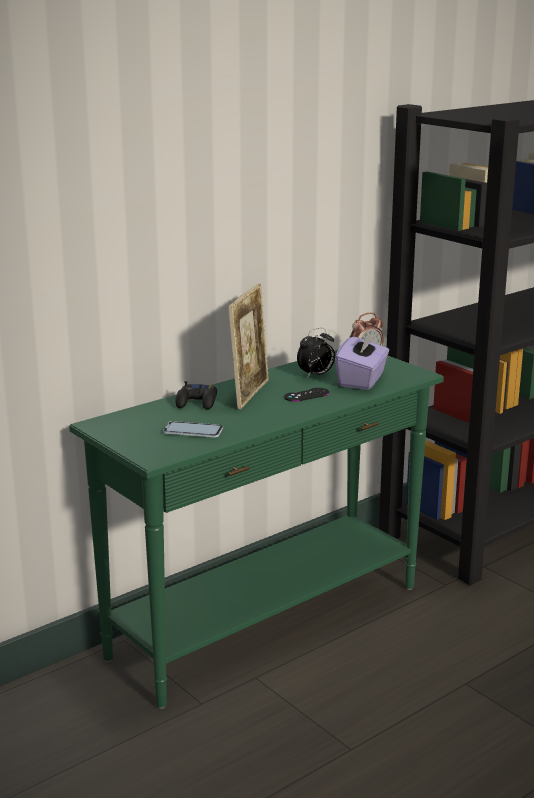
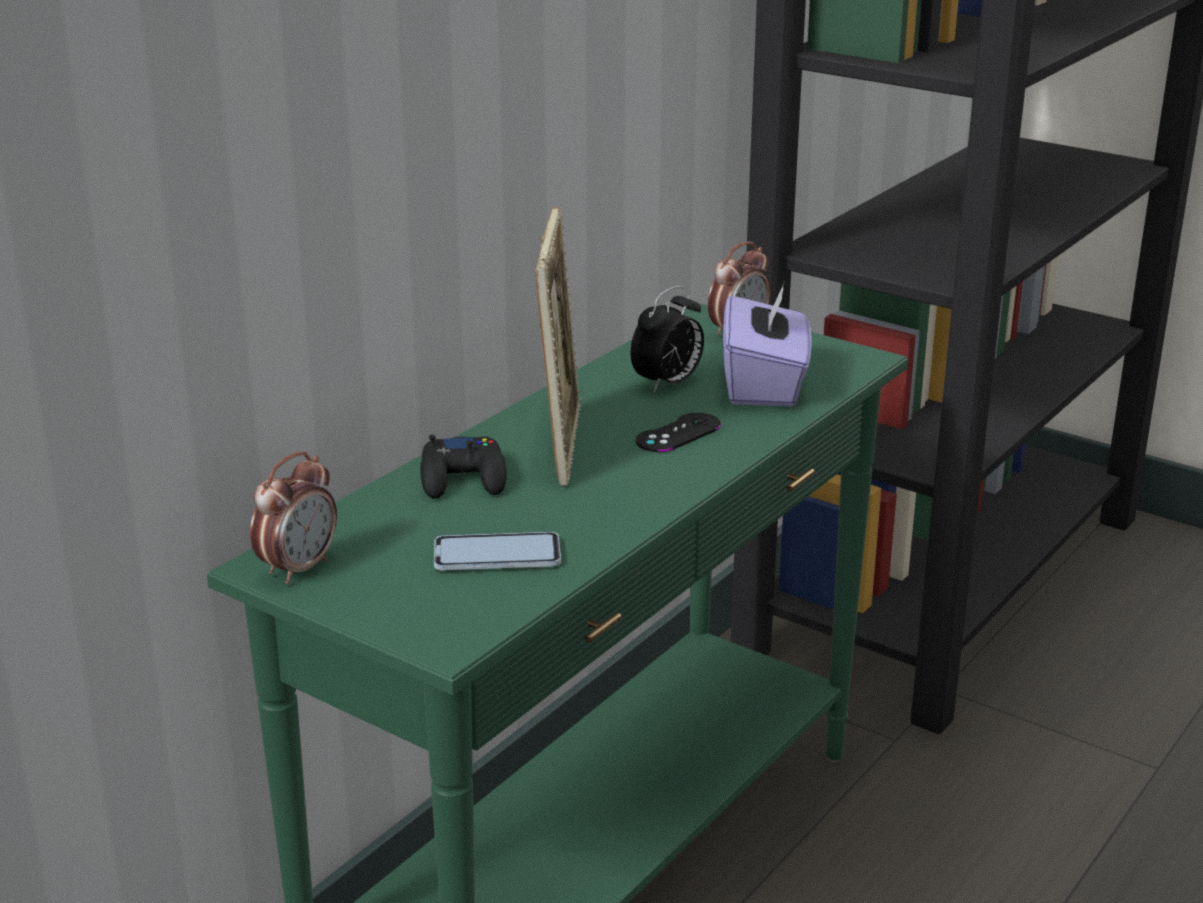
camera: 15 degrees left, 5 degrees up
(107, 427) = (298, 569): none -> alarm clock

